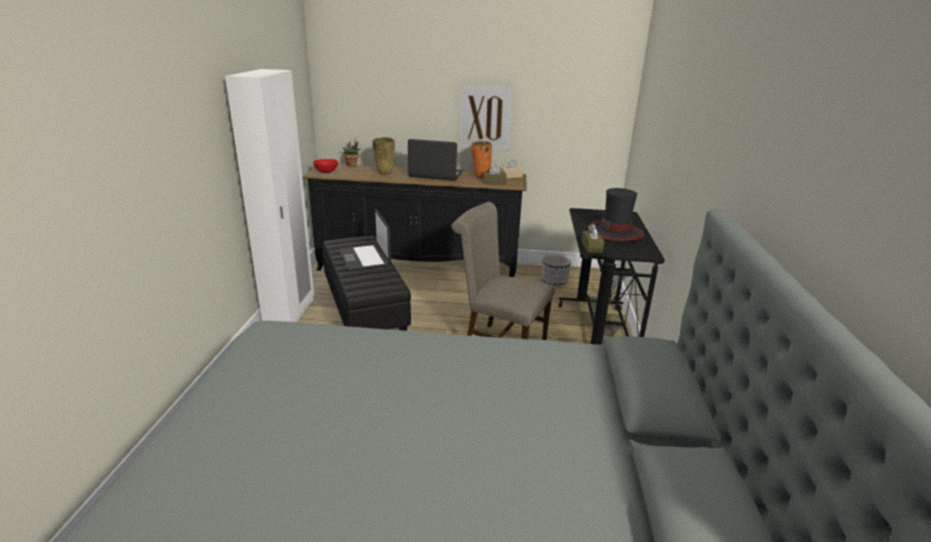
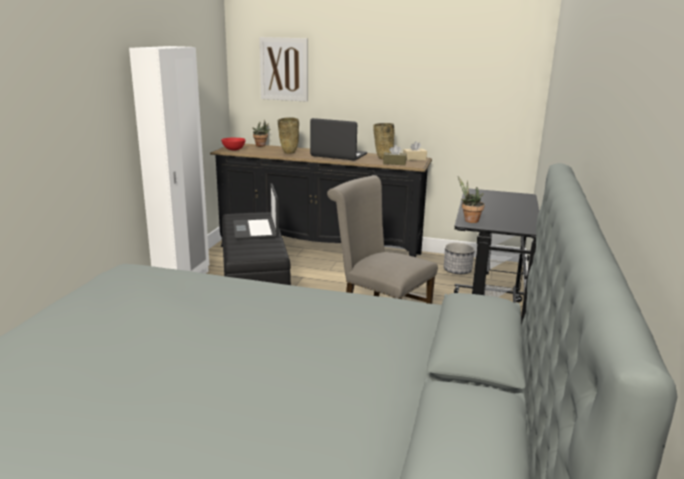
camera: 10 degrees right, 5 degrees down
(480, 177) = (382, 158): orange vase -> beige vase
(485, 118) = (391, 100): picture -> picture (284, 69)
(591, 247) = (469, 220): brown tissue box -> potted plant
(615, 232) = (502, 210): hat -> none

